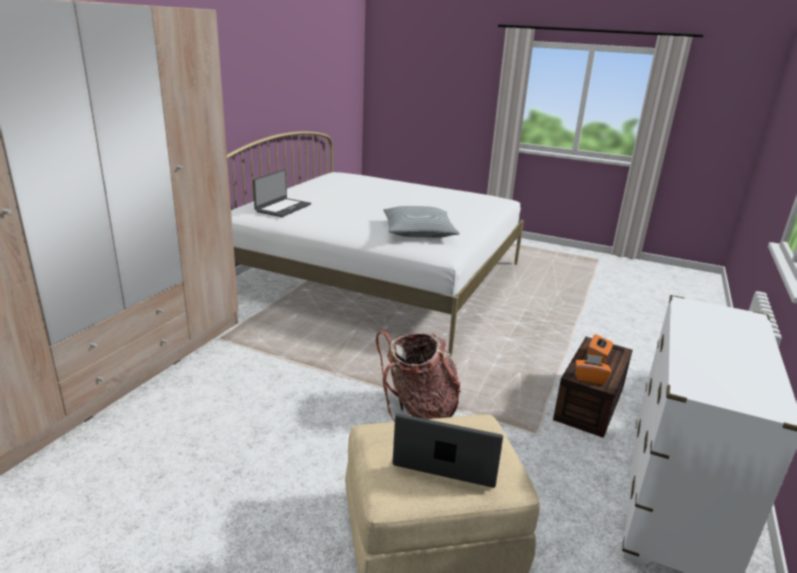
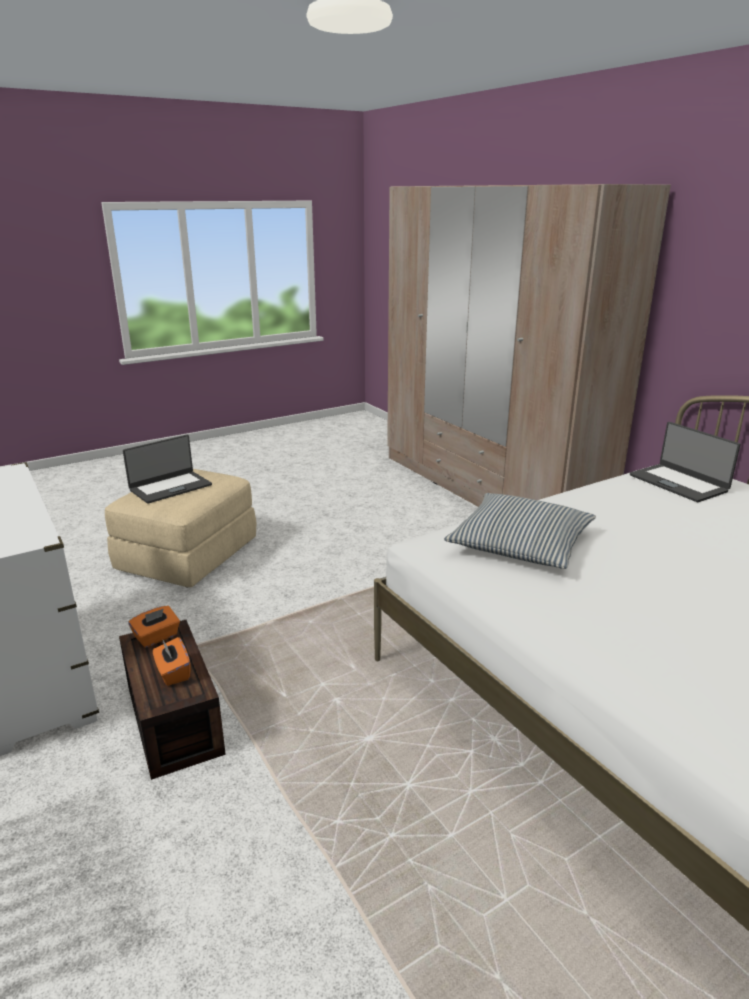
camera: 125 degrees right, 0 degrees up
(418, 410) = (305, 598): backpack -> none

